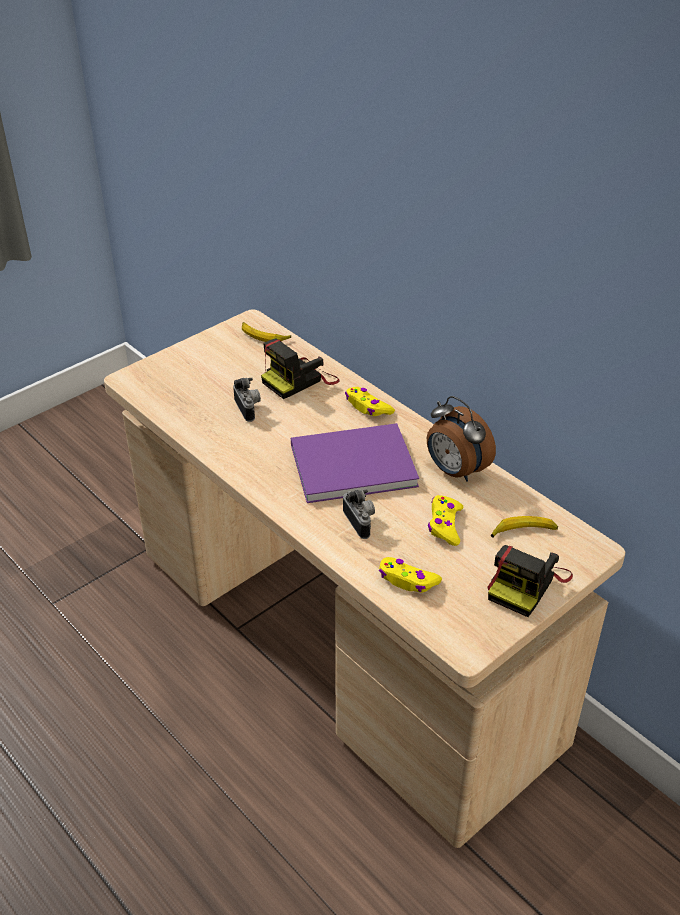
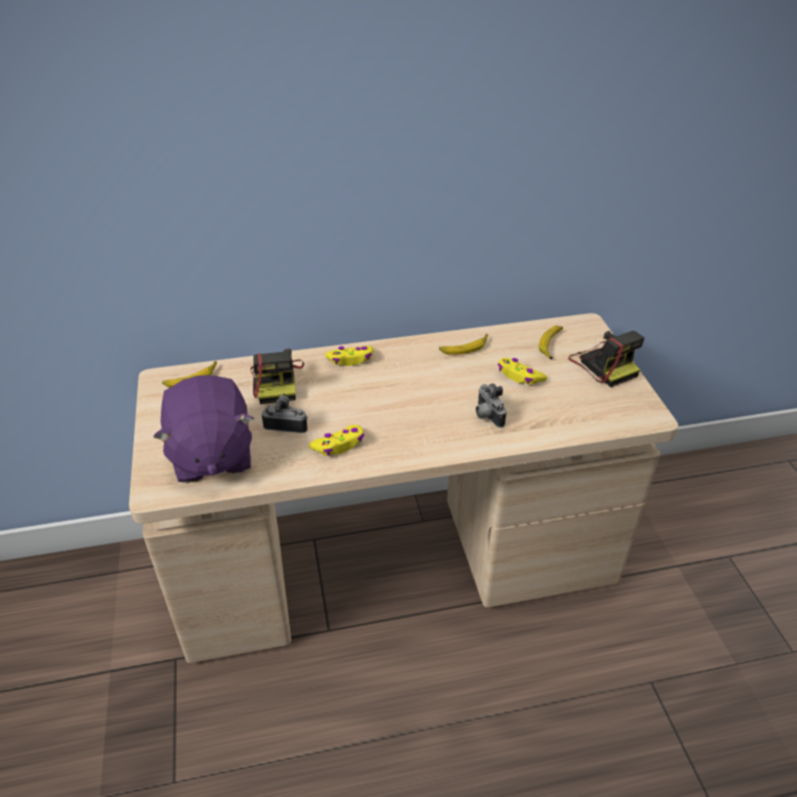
camera: 60 degrees left, 0 degrees up
(185, 386) = (211, 455): none -> purple plush toy
(349, 464) = (412, 396): purple book -> none
(361, 522) = (486, 416): camera -> camera turned 120 degrees counterclockwise
(407, 580) = (567, 417): yellow game controller -> yellow game controller (339, 445)
(455, 471) = (464, 348): alarm clock -> banana

